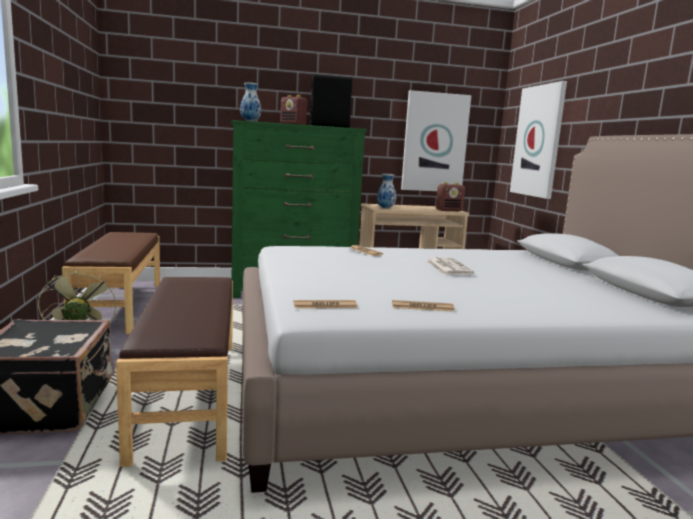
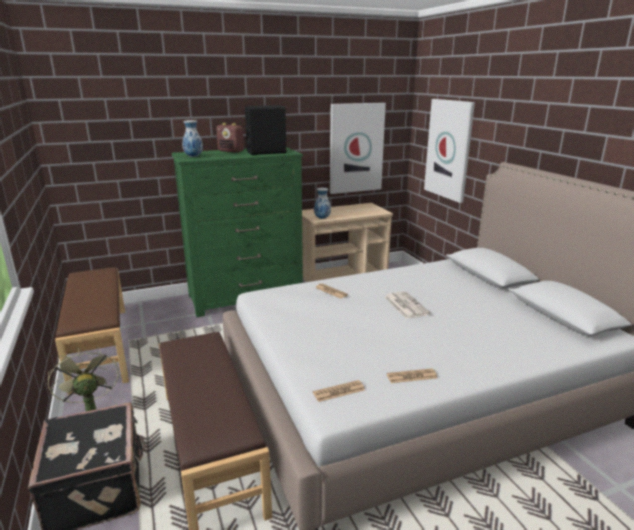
camera: 10 degrees left, 10 degrees up
(449, 210) = (375, 212): radio -> none

